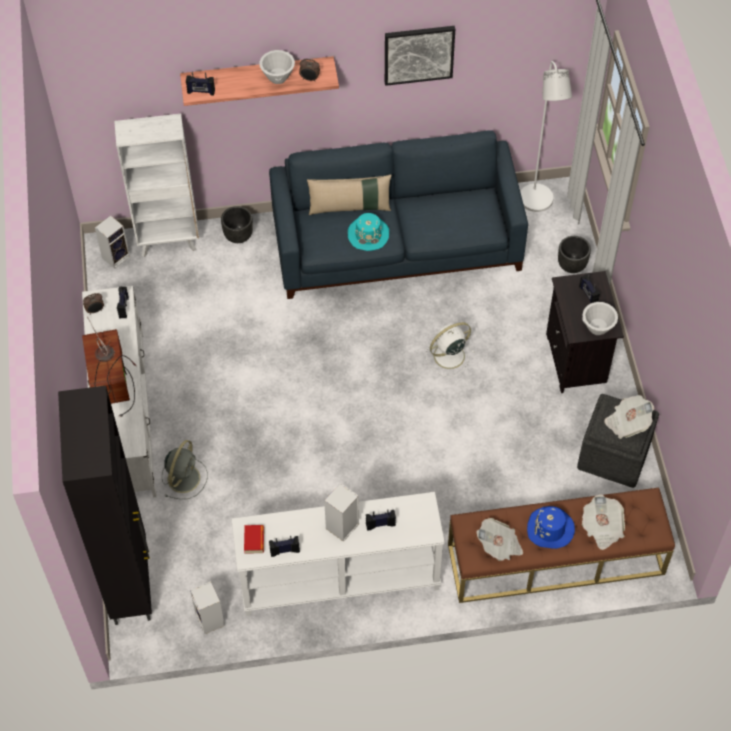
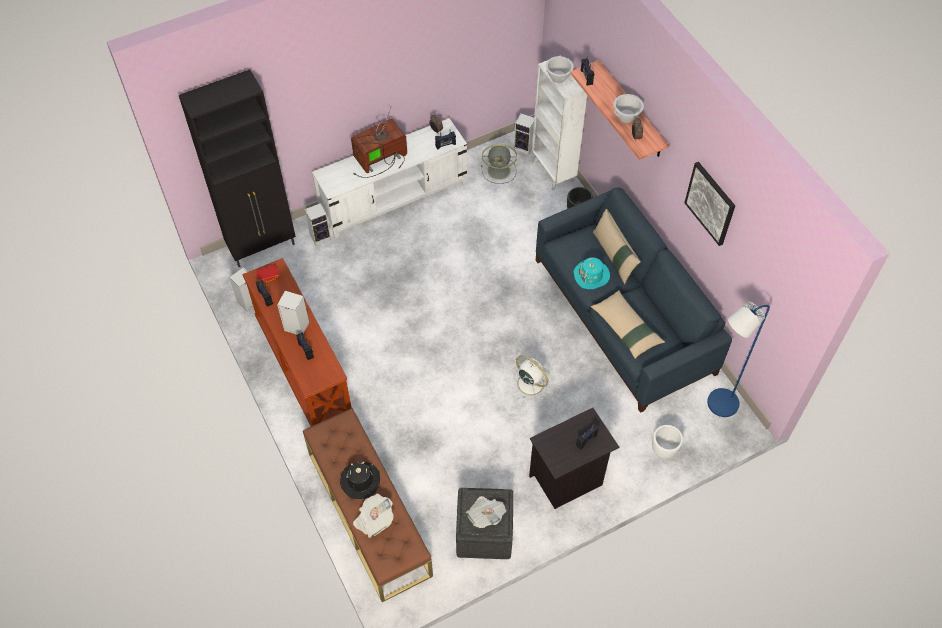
camera: 70 degrees right, 0 degrees up
(145, 511) = (321, 236): none -> speaker
(184, 477) = (356, 248): grey fan -> grey fan (500, 171)
(339, 580) = (303, 369): white console table -> brown console table
(448, 227) = (626, 328): none -> beige pillow
(499, 546) = (333, 448): newspaper -> none
(537, 204) = (717, 405): white floor lamp -> blue floor lamp
(550, 529) = (360, 481): blue hat -> black hat
(572, 266) = (664, 450): black planter -> white planter
(597, 327) = (555, 455): white bowl -> white bowl (558, 78)

